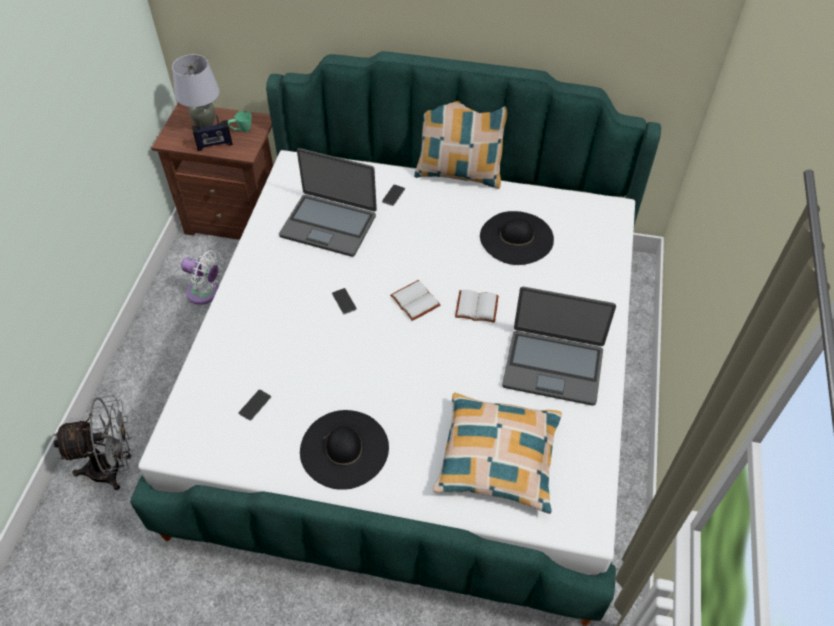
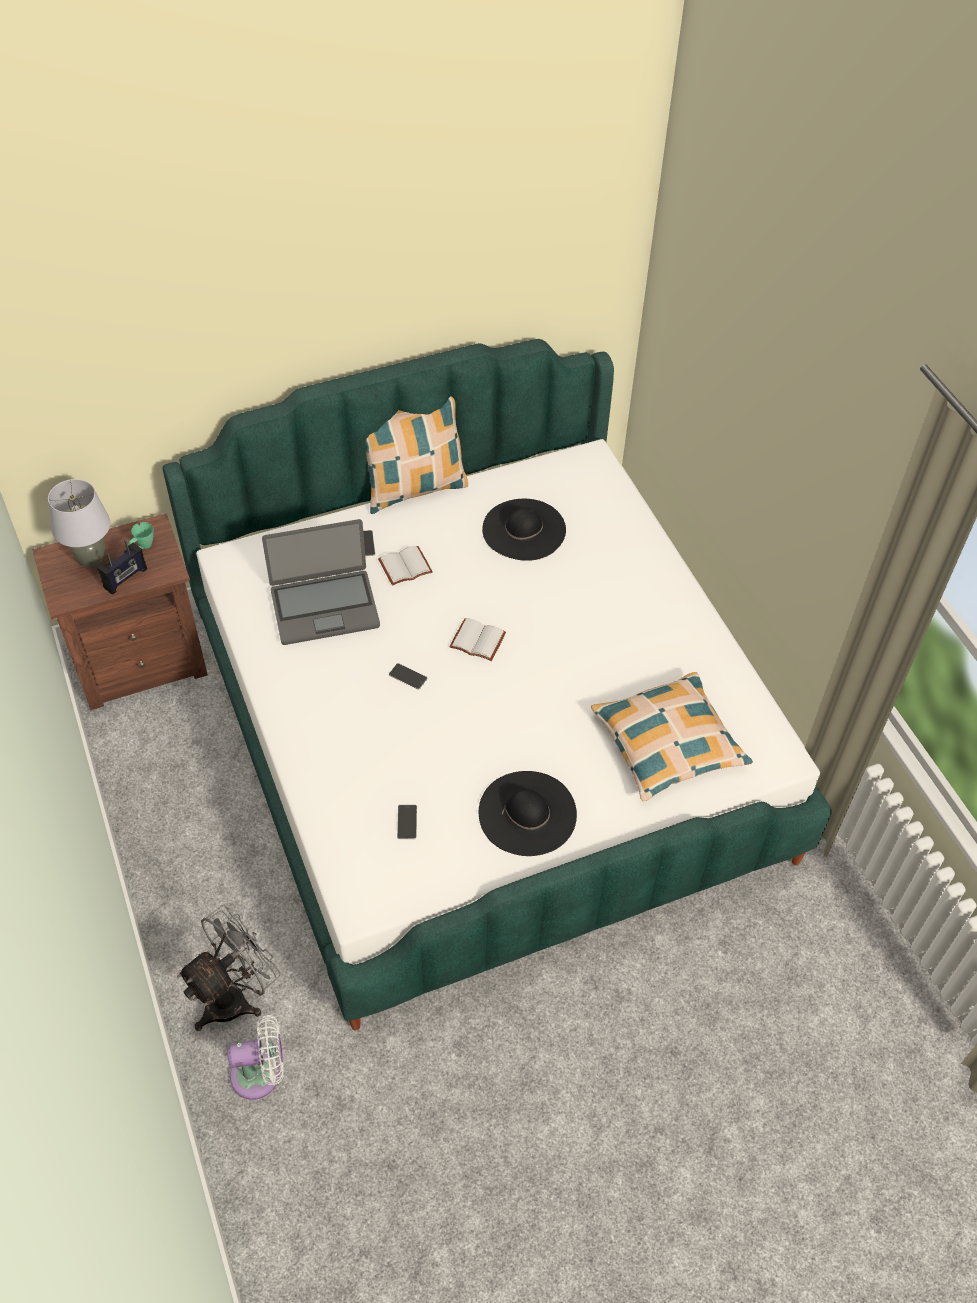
camera: 35 degrees left, 0 degrees up
(206, 293) = (177, 762): white fan -> white fan (261, 1074)
(476, 308) = (540, 618): white book -> white book (405, 568)
(553, 366) = (652, 637): laptop -> none

